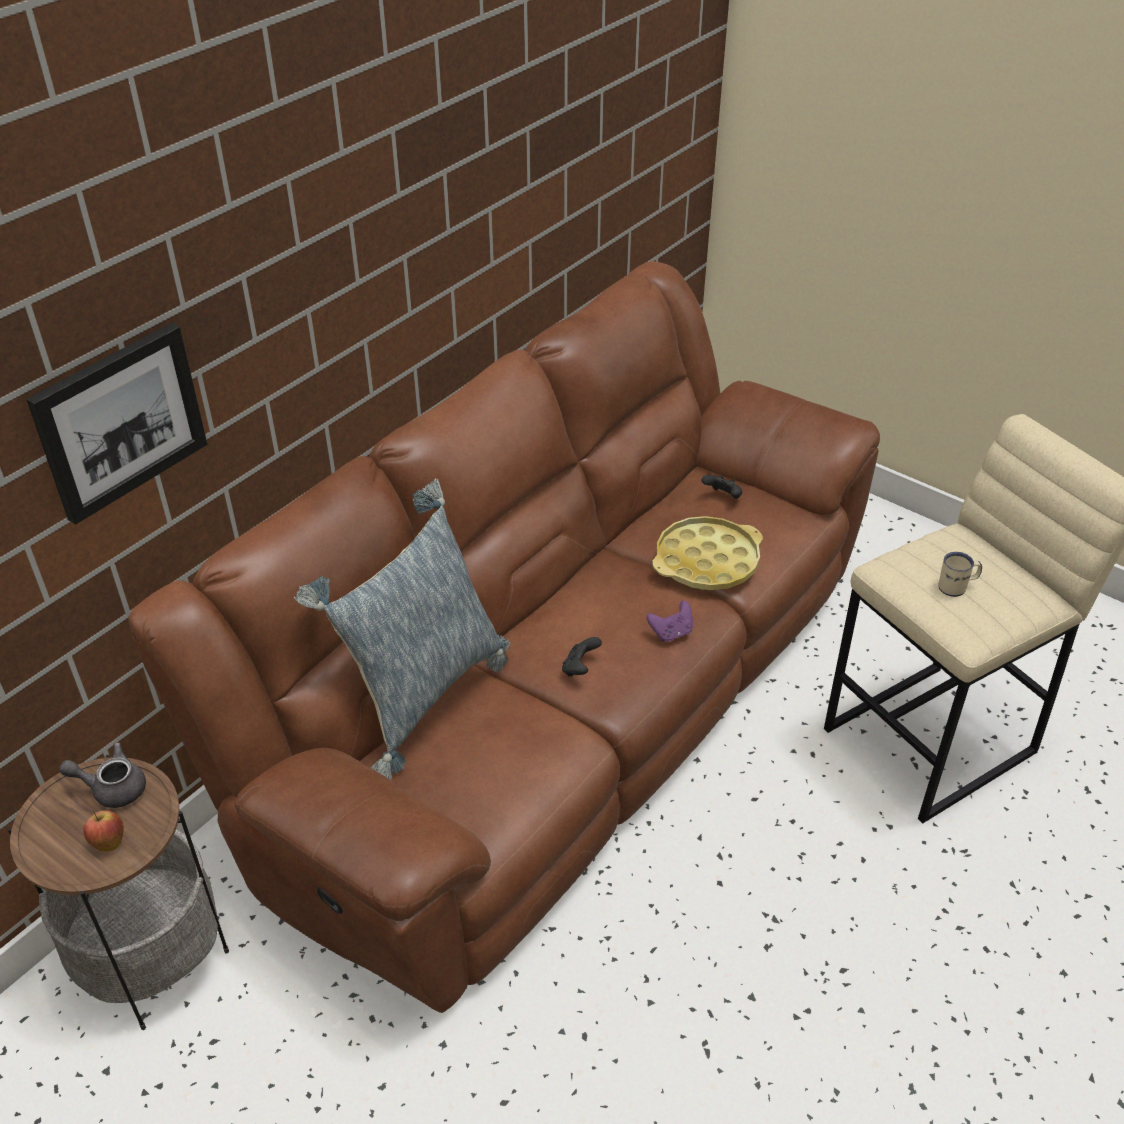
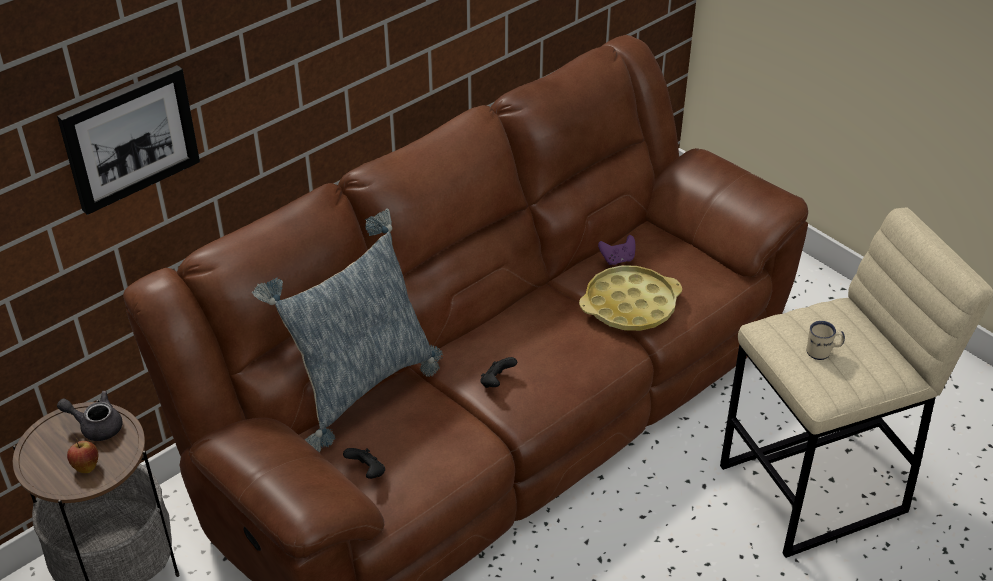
camera: 10 degrees right, 0 degrees up
(671, 632) = (582, 362): purple game controller -> purple game controller (617, 259)
(723, 497) = (660, 250): black game controller -> black game controller (367, 472)

